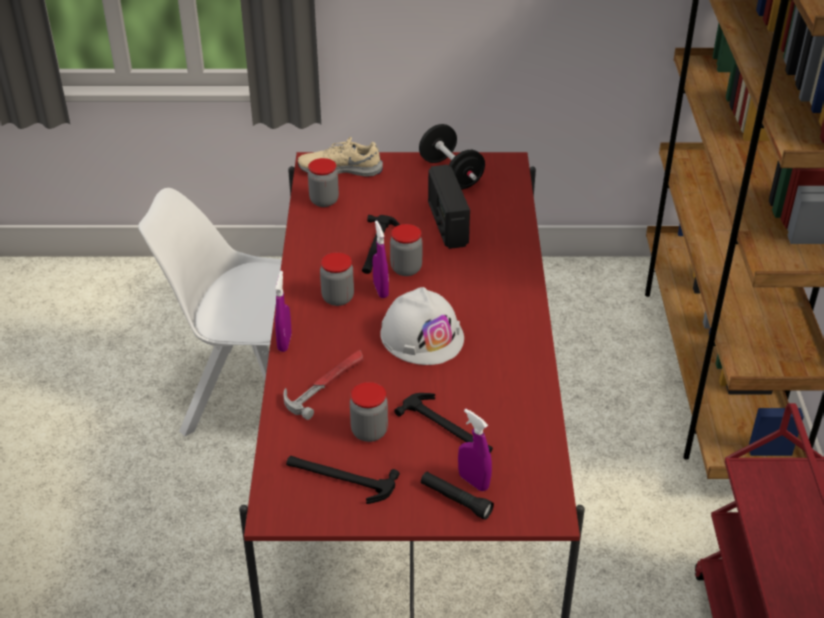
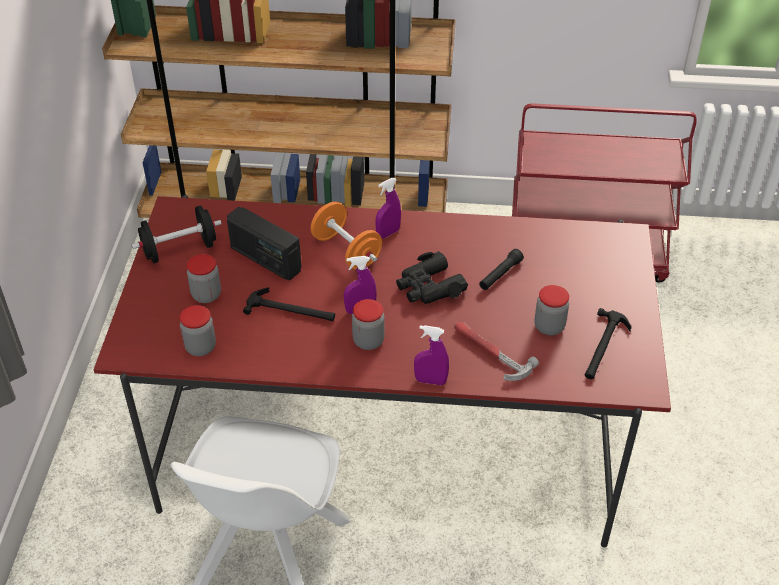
camera: 85 degrees left, 5 degrees up
(340, 169) = (143, 332): beige shoe -> none
(406, 269) = (331, 291): jar -> jar (206, 295)
(422, 336) = (429, 287): white hard hat -> black binoculars
(447, 224) = (265, 259): radio -> radio turned 45 degrees clockwise
(447, 427) = (543, 280): hammer -> none
(455, 500) = (621, 282): black flashlight -> black flashlight (500, 275)
(469, 274) = (346, 251): none -> orange dumbbell
(473, 481) = (601, 271): purple spray bottle -> purple spray bottle (388, 233)

